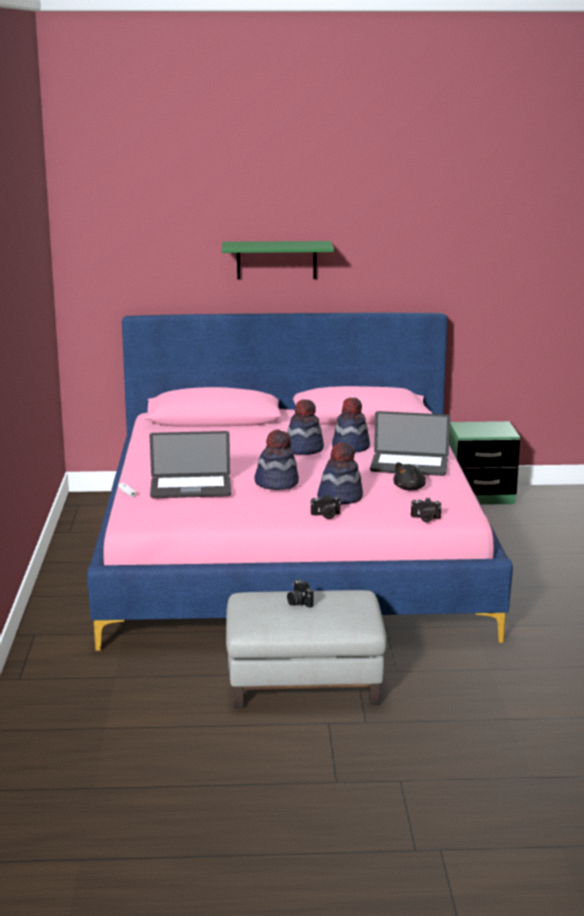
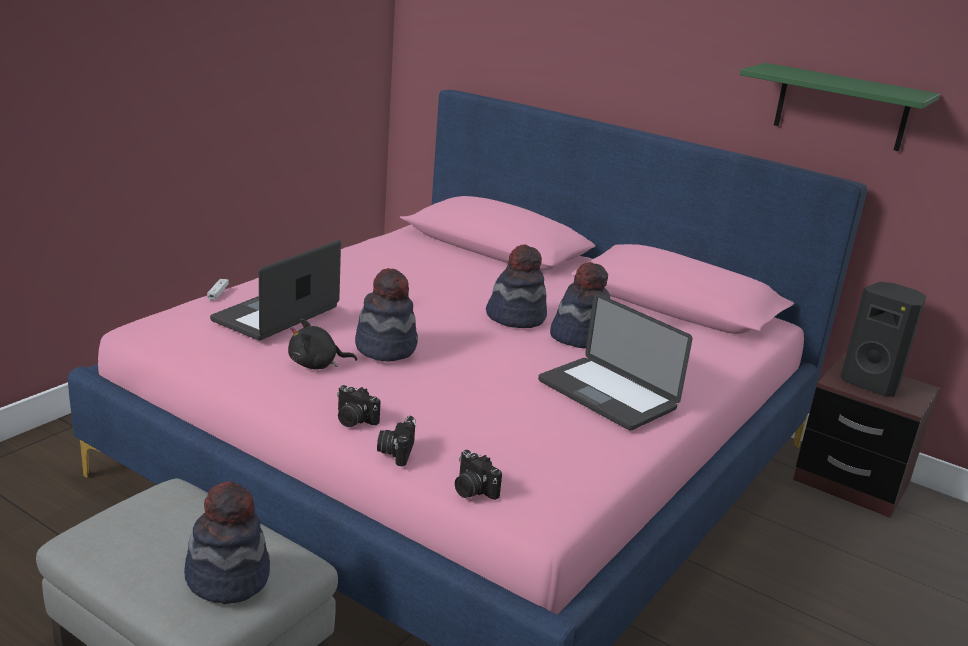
camera: 35 degrees right, 5 degrees up
(190, 489) = (276, 314): laptop -> laptop turned 90 degrees clockwise
(276, 260) = (641, 51): green shelf -> green shelf (841, 107)
(298, 602) = (185, 535): camera -> camera (396, 451)
(340, 497) = (426, 401): hat -> hat (228, 577)
(410, 488) = (544, 430): black plush toy -> black plush toy (316, 365)
(480, 496) = (850, 483): green nightstand -> brown nightstand
(481, 429) = (871, 384): none -> black speaker

